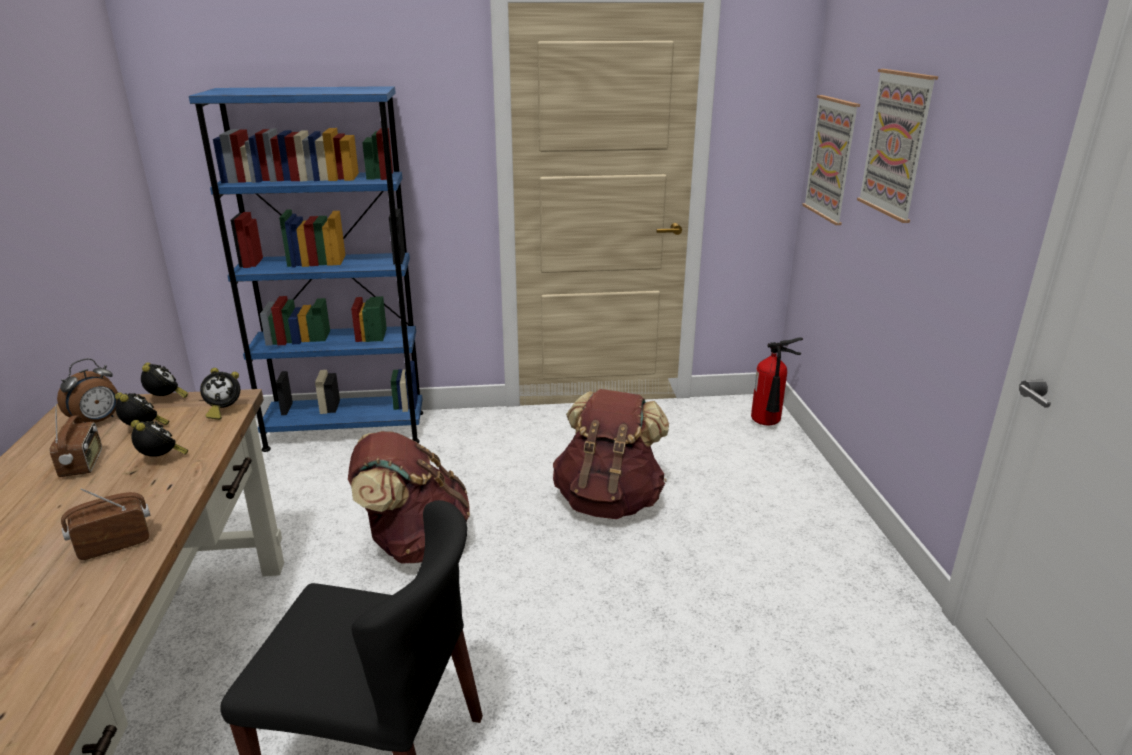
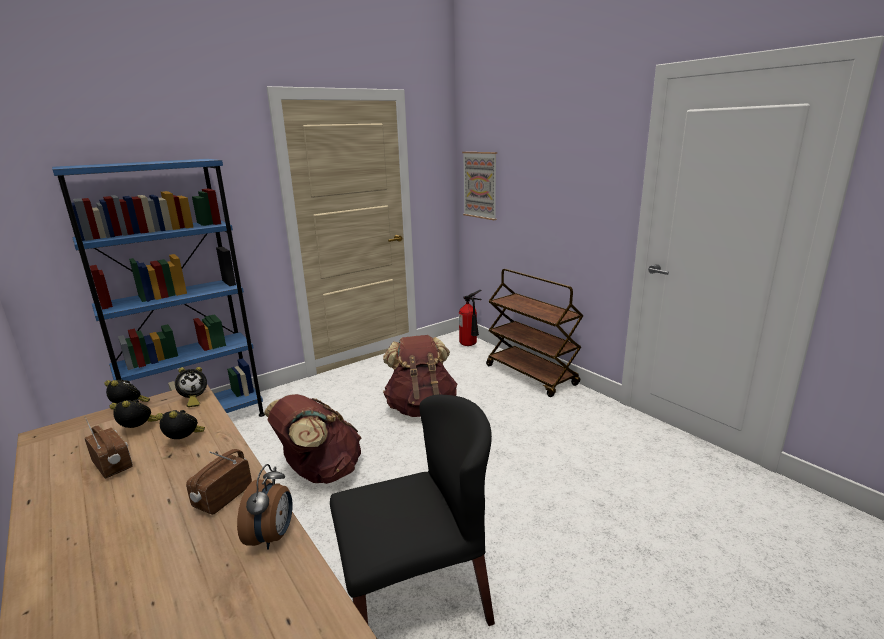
camera: 30 degrees left, 5 degrees down
(98, 421) = (83, 437): alarm clock -> alarm clock (272, 536)
(823, 507) = (531, 375): none -> brown cart
(897, 144) = (530, 168): picture -> none

